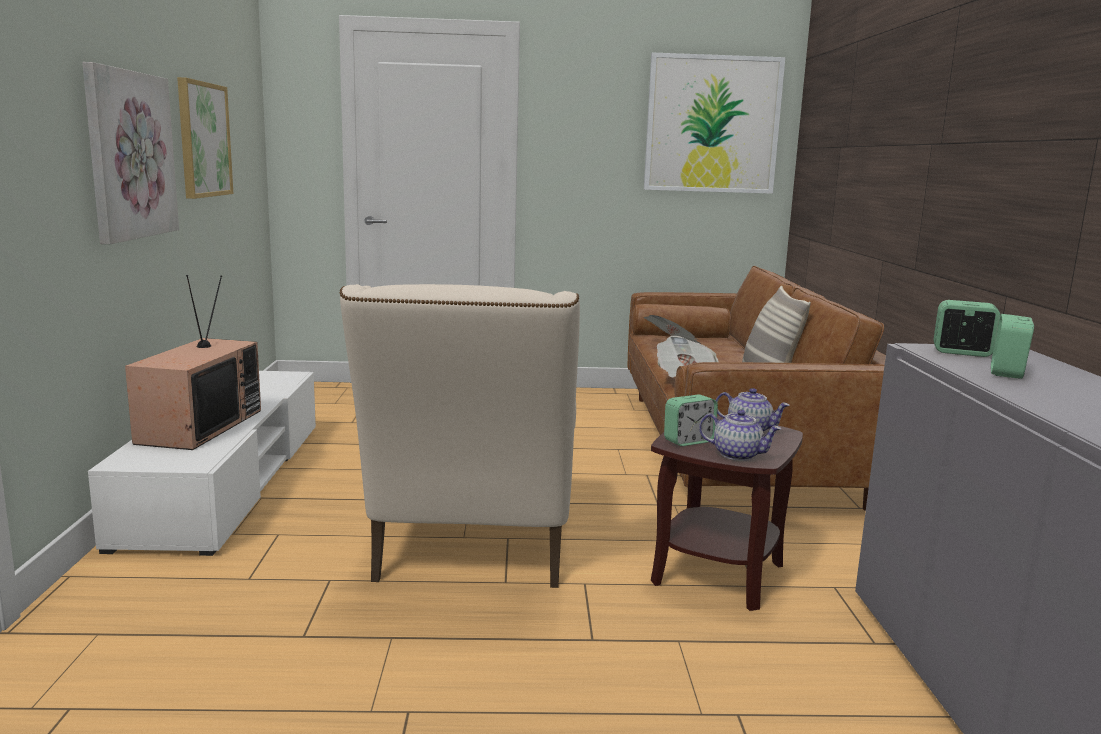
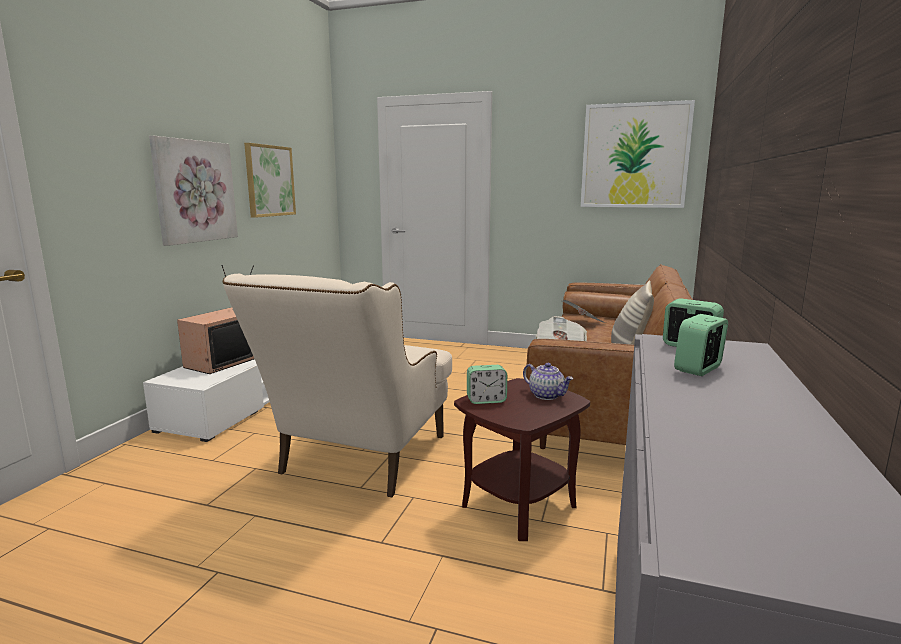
camera: 20 degrees right, 0 degrees up
(737, 455) = (510, 415): teapot -> none

